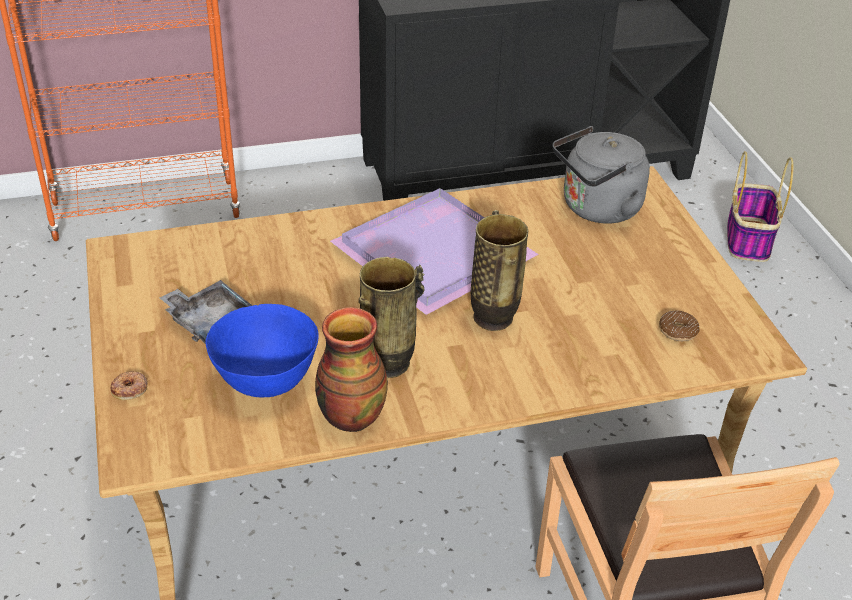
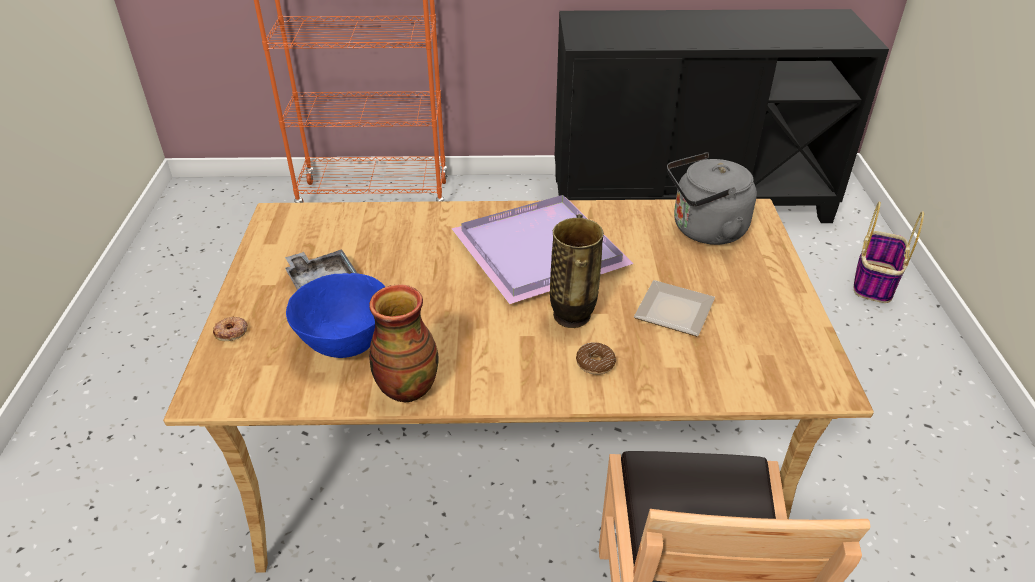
camera: 15 degrees right, 0 degrees up
(389, 365) = (460, 345): vase -> none
(591, 300) = (671, 312): none -> plate
(678, 331) = (747, 354): donut -> donut (595, 363)

